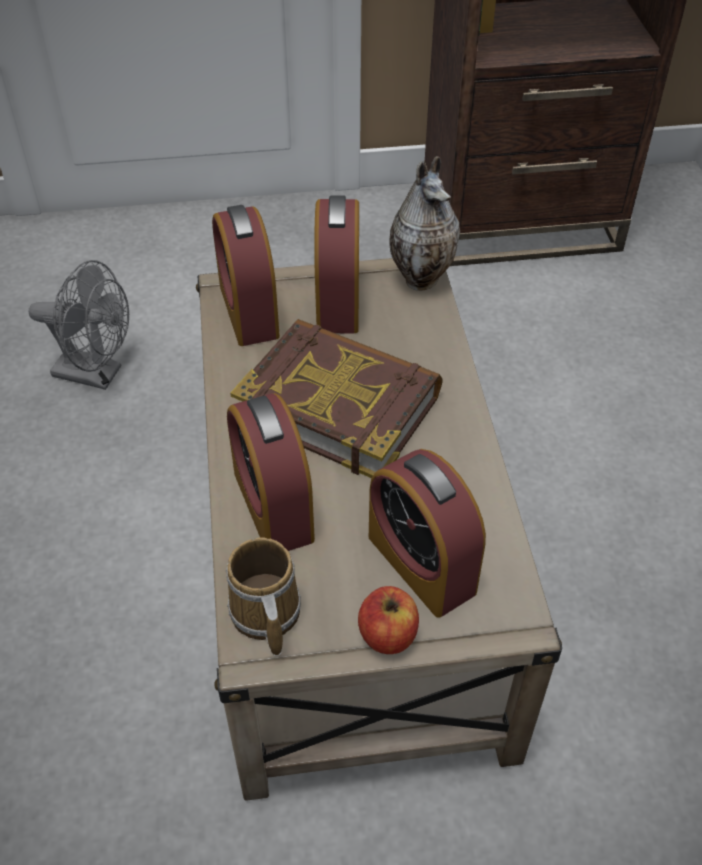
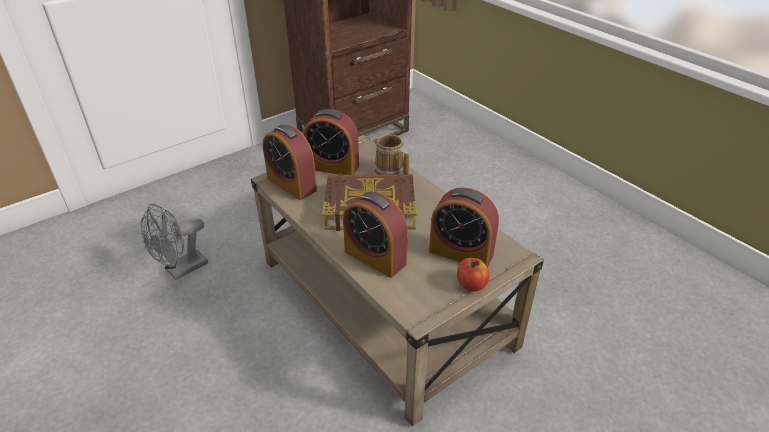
camera: 30 degrees left, 10 degrees down
(97, 374) = (181, 270): grey fan -> grey fan turned 150 degrees clockwise
(264, 615) = (410, 301): mug -> mug (390, 171)
(338, 301) = (332, 167): alarm clock -> alarm clock turned 45 degrees counterclockwise
(422, 277) = (364, 145): vase -> none

